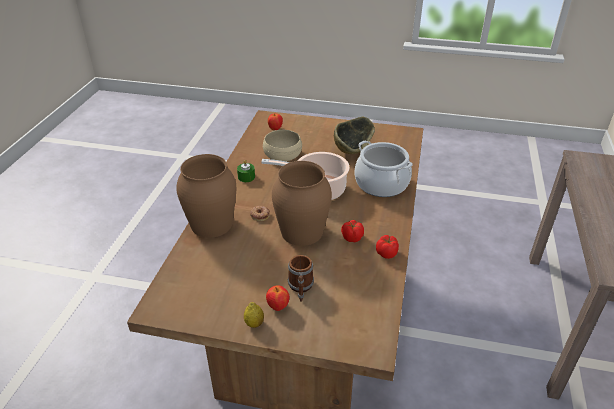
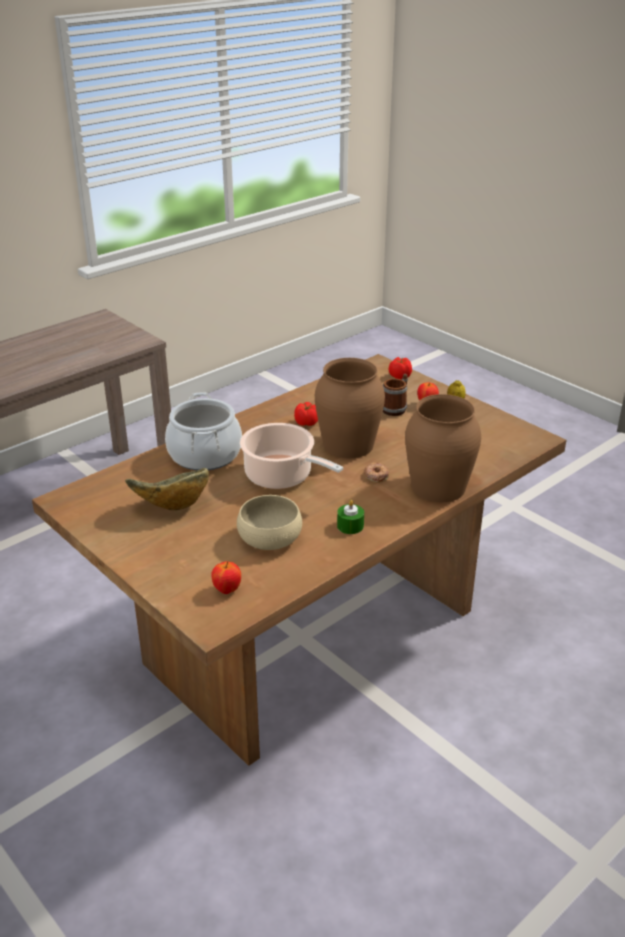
camera: 145 degrees left, 5 degrees down
(387, 253) = (292, 403): tomato -> tomato (399, 376)

